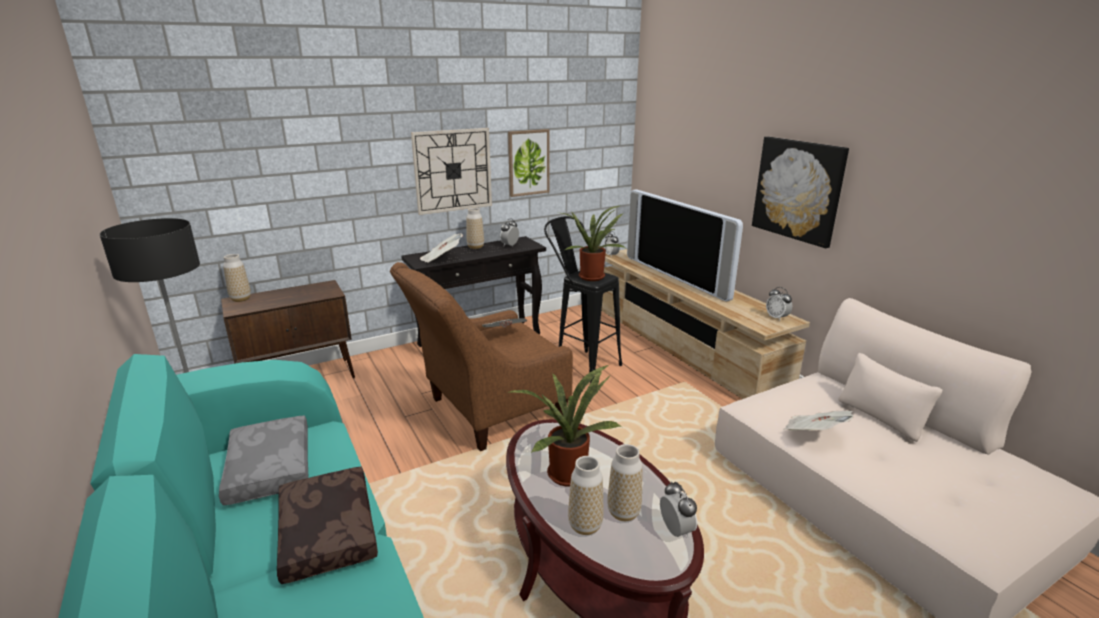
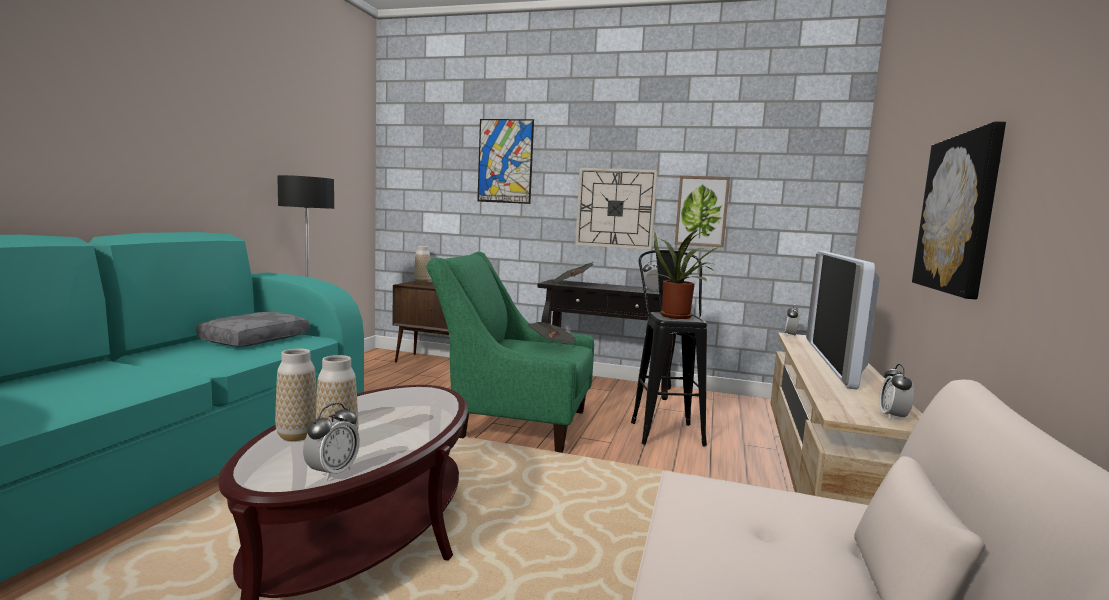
camera: 45 degrees right, 15 degrees down
(318, 132) = (505, 161): none -> picture
(325, 532) = (195, 364): brown pillow -> none
(475, 247) = (620, 286): vase -> none
(487, 412) = (513, 422): brown armchair -> green armchair
(567, 471) = (376, 412): potted plant -> none
(813, 434) = (713, 533): newspaper -> none

